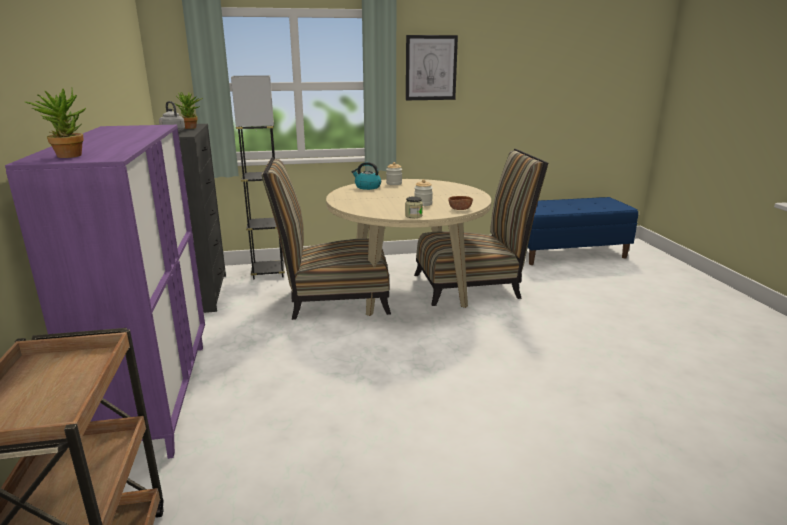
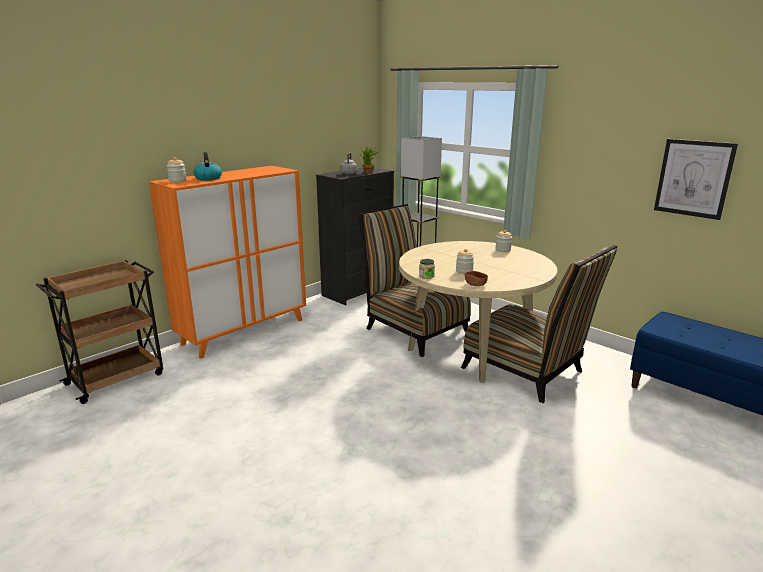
camera: 55 degrees right, 0 degrees up
(67, 155) = (177, 181): potted plant -> jar
(157, 397) = (244, 331): purple cabinet -> orange cabinet
(367, 187) = (474, 246): kettle -> kettle (208, 178)
(431, 68) = (583, 143): picture -> picture (693, 178)

